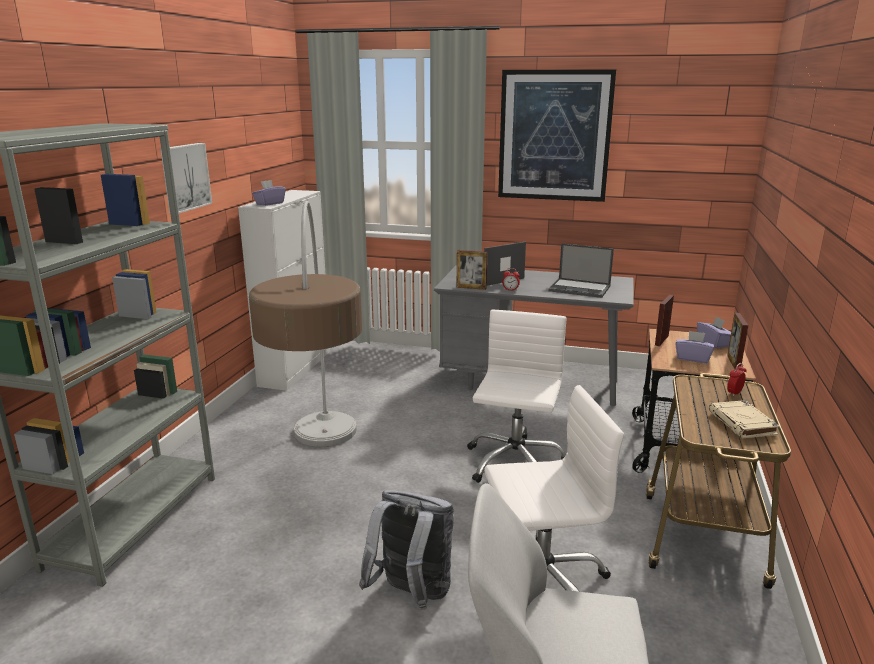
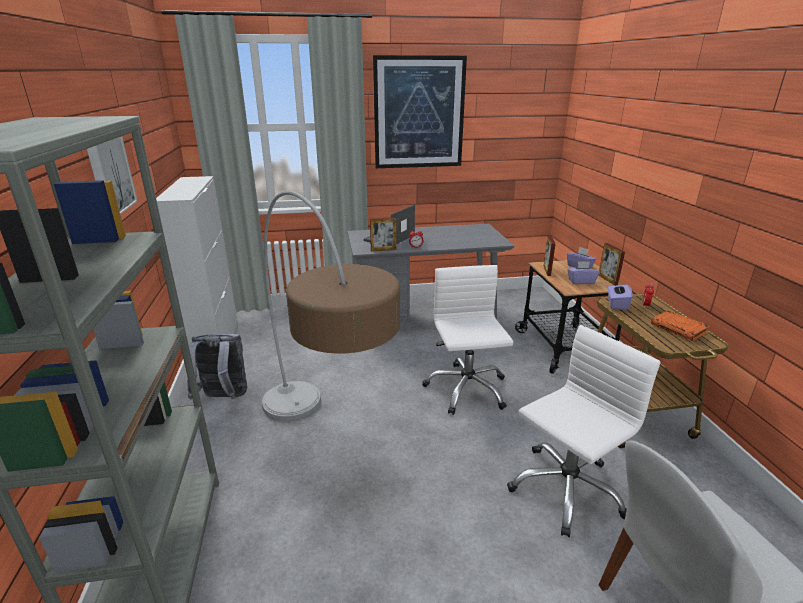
camera: 25 degrees left, 5 degrees up
(269, 203) = (182, 194): purple tissue box -> purple tissue box (616, 304)
(411, 595) = (484, 537): grey backpack -> grey backpack (223, 398)
(580, 288) = (464, 238): laptop -> none
(742, 423) = (679, 328): beige book -> orange book

